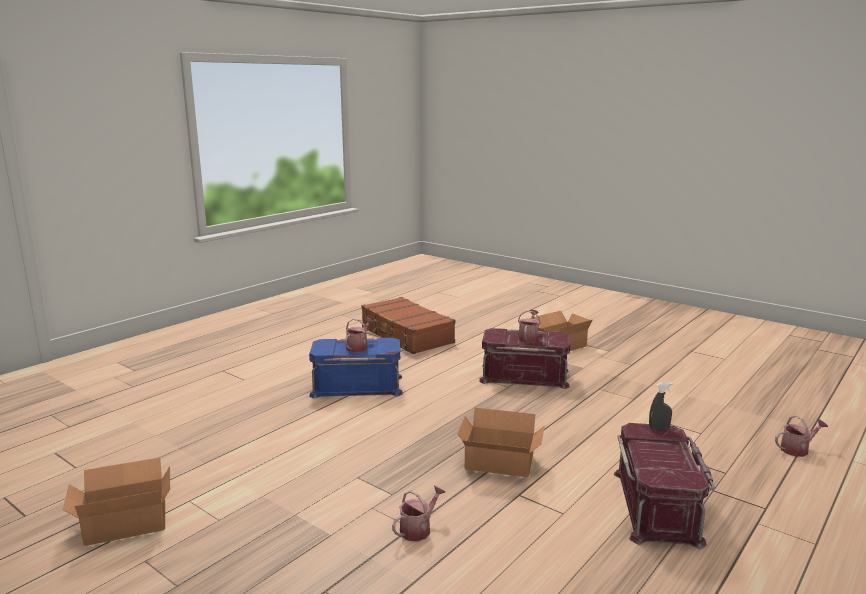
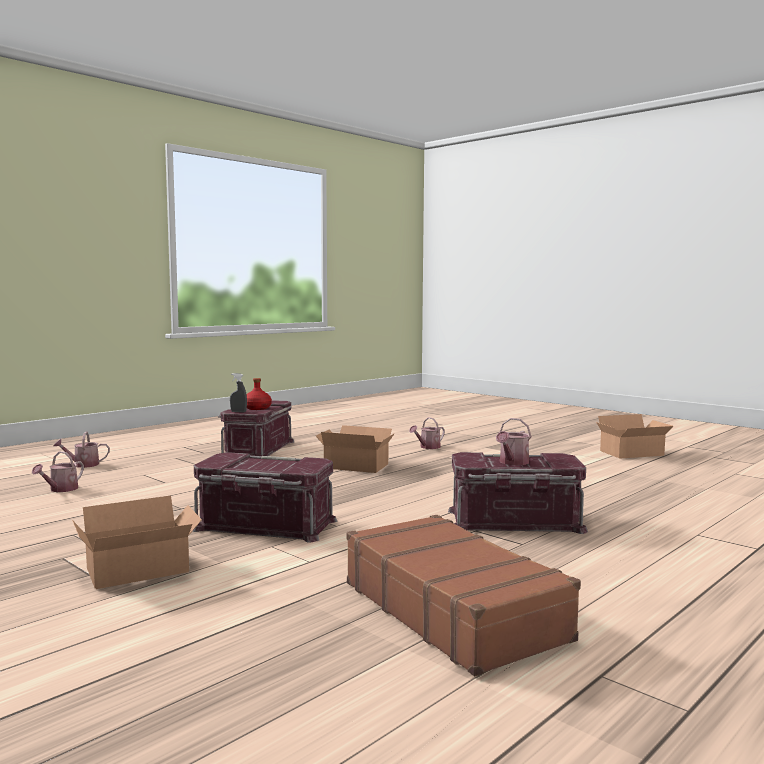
camera: 175 degrees left, 10 degrees down
(357, 386) = (515, 521): blue storage box -> red storage box
(529, 338) = (259, 465): watering can -> watering can (60, 489)
(660, 453) = (257, 408): none -> red bottle

